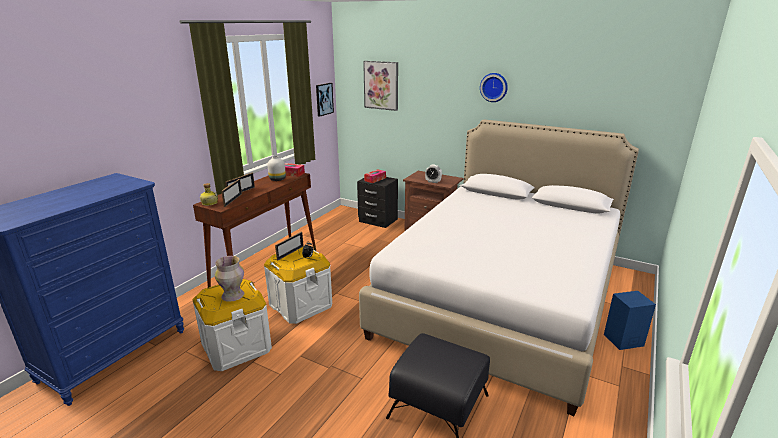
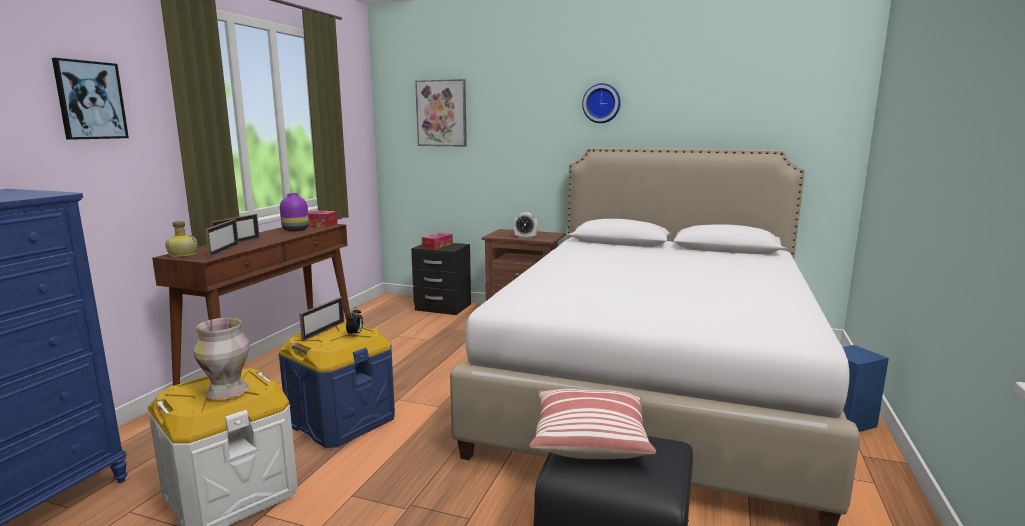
camera: 10 degrees left, 10 degrees down
(277, 179) = (295, 230): white vase -> purple vase
(301, 305) = (341, 420): white storage box -> blue storage box
(324, 99) = (358, 134): picture -> picture (90, 100)
(428, 347) = (589, 439): none -> pillow

